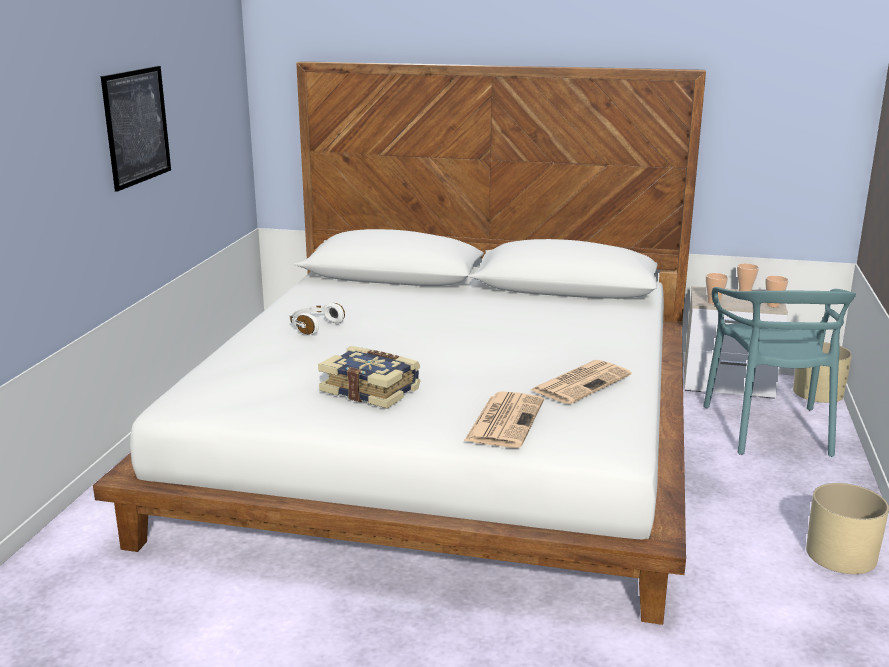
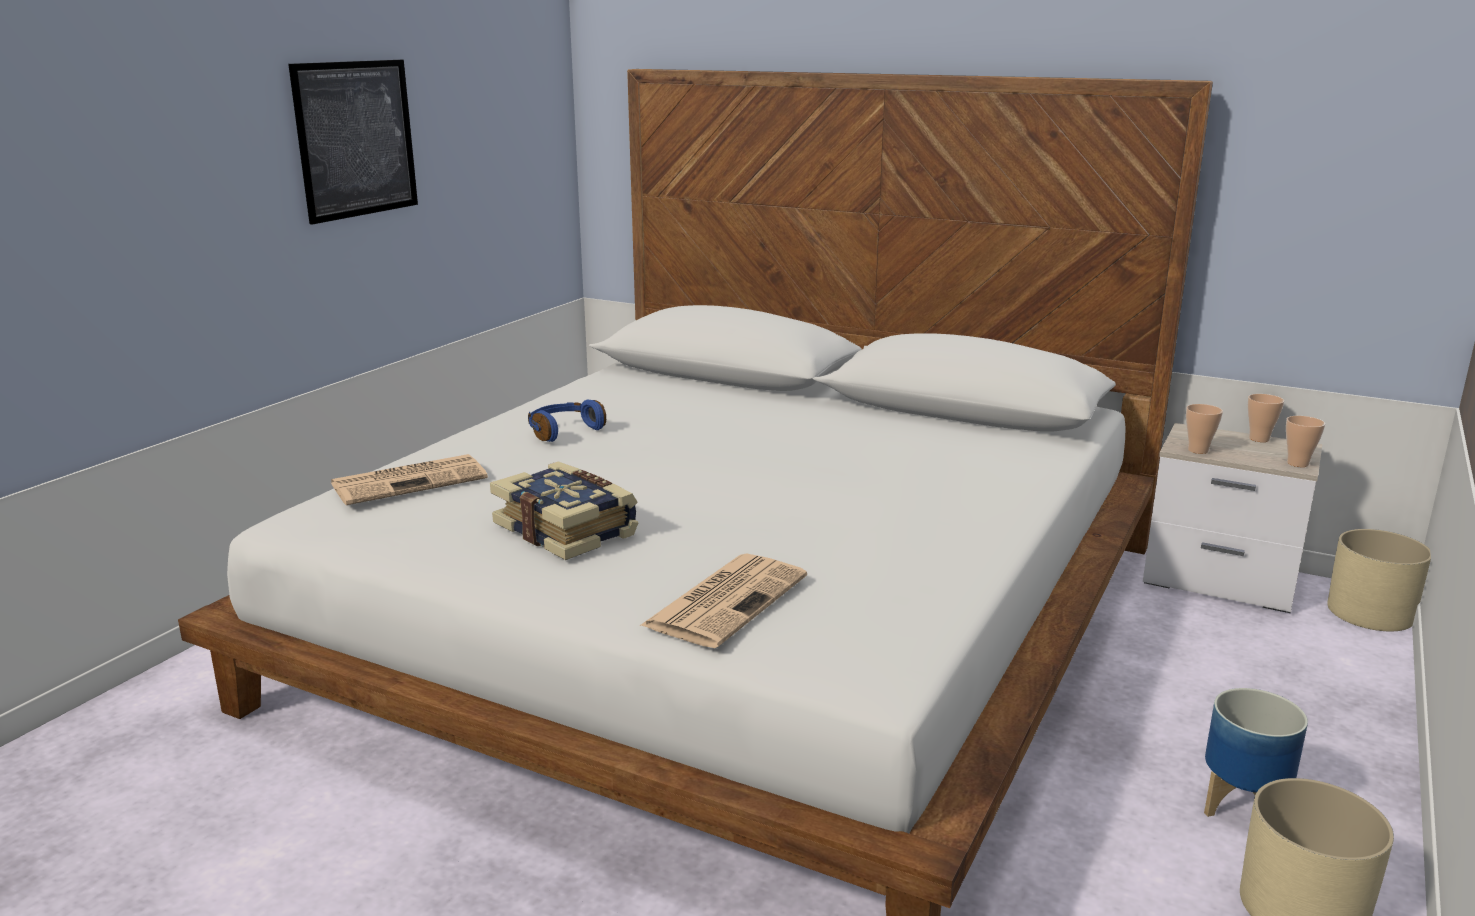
camera: 15 degrees right, 0 degrees up
(314, 326) = (563, 431): white headphones -> blue headphones
(581, 382) = (888, 553): newspaper -> newspaper (411, 481)
(770, 429) = (1261, 663): turquoise chair -> none
(791, 509) = (1242, 807): none -> planter

